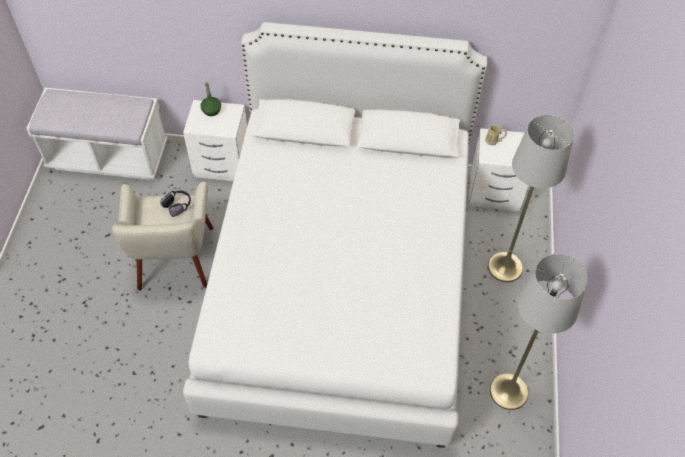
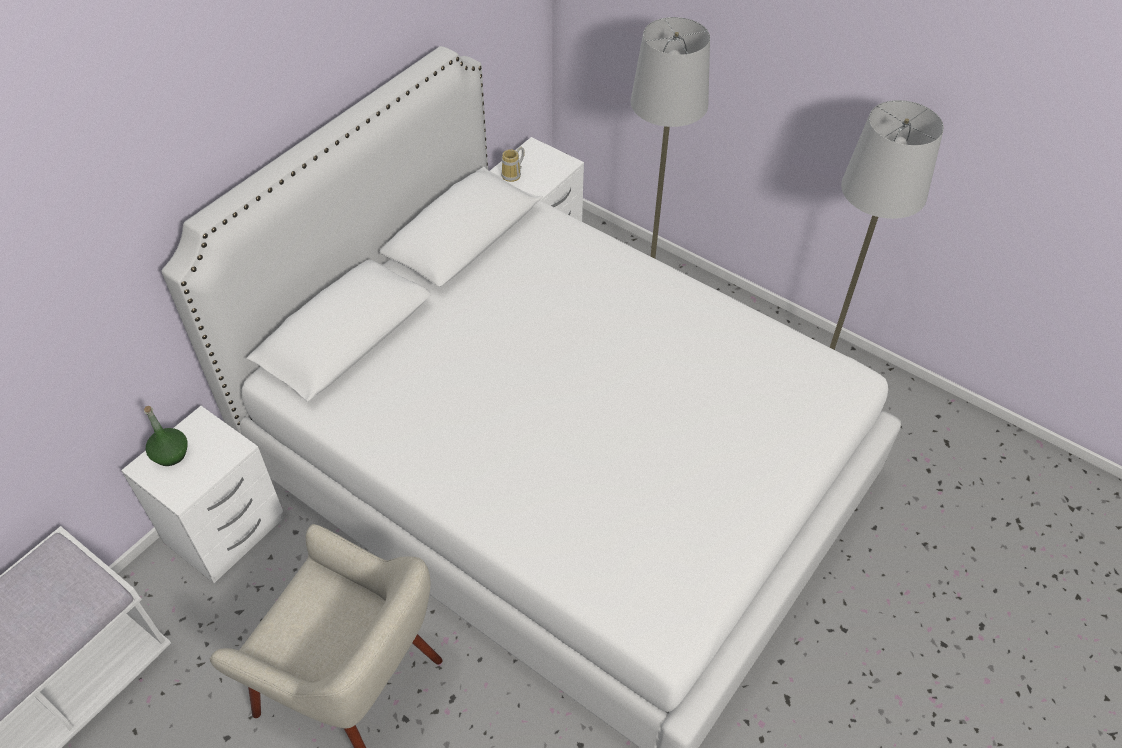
camera: 60 degrees left, 5 degrees down
(178, 205) = (314, 595): headphones -> none

